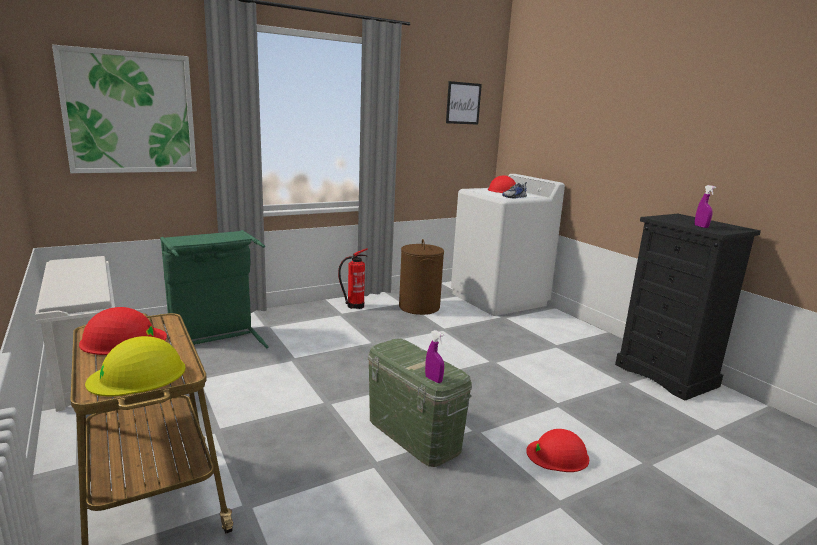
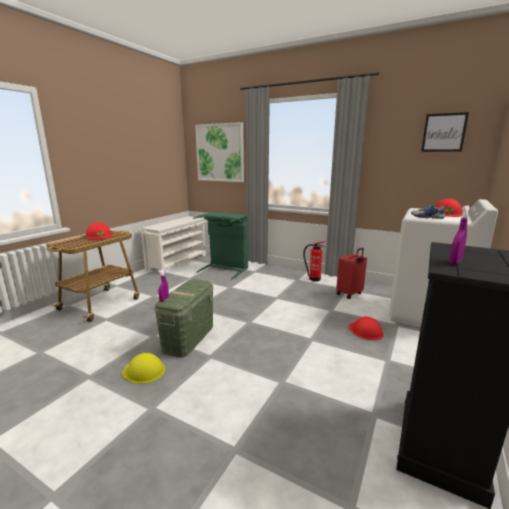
camera: 60 degrees right, 0 degrees up
(138, 375) = (69, 243): yellow hard hat -> yellow hard hat (144, 371)
(419, 307) = (350, 294): brown laundry basket -> red suitcase
(558, 455) = (209, 396): red hard hat -> red hard hat (365, 331)

